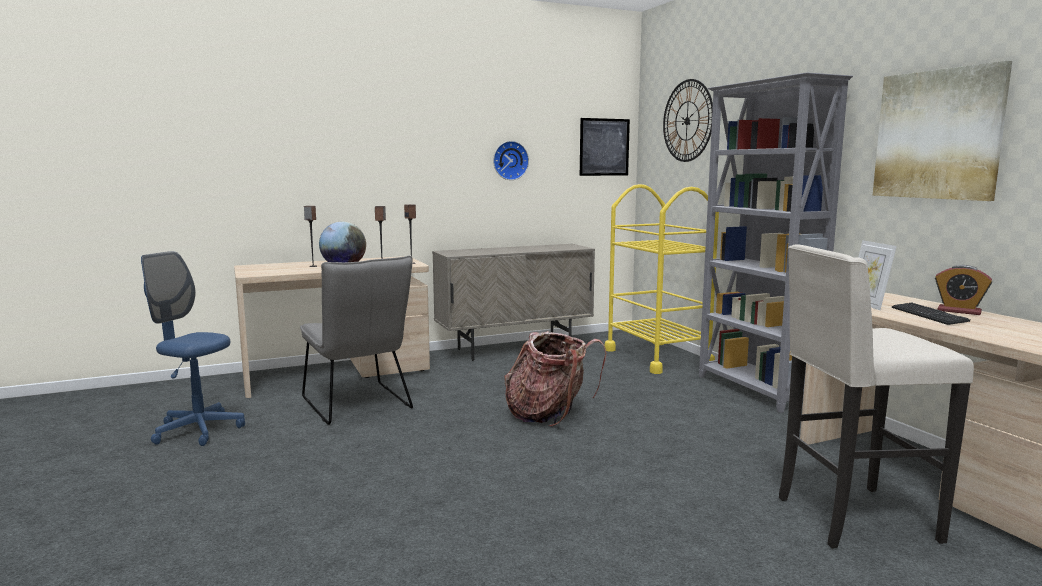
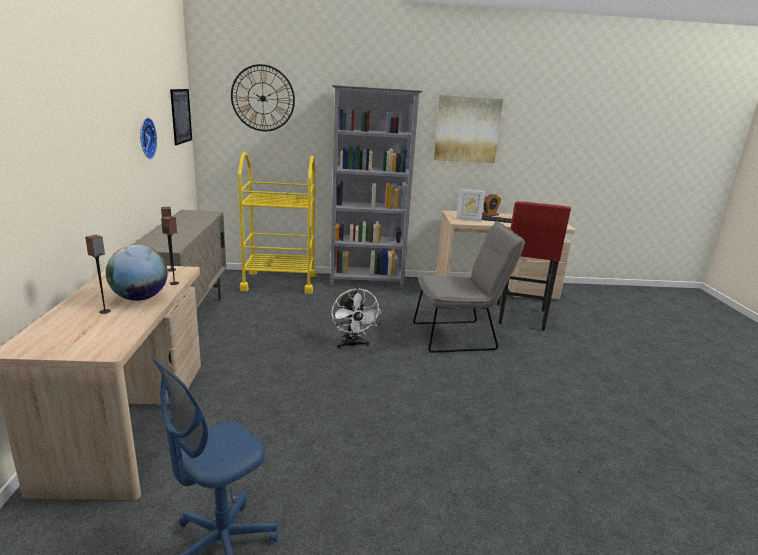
camera: 70 degrees left, 10 degrees up
(359, 405) = (251, 421): grey chair -> grey chair (460, 336)
(549, 415) = (352, 345): backpack -> white fan
(852, 519) = (520, 317): beige stool -> red stool

